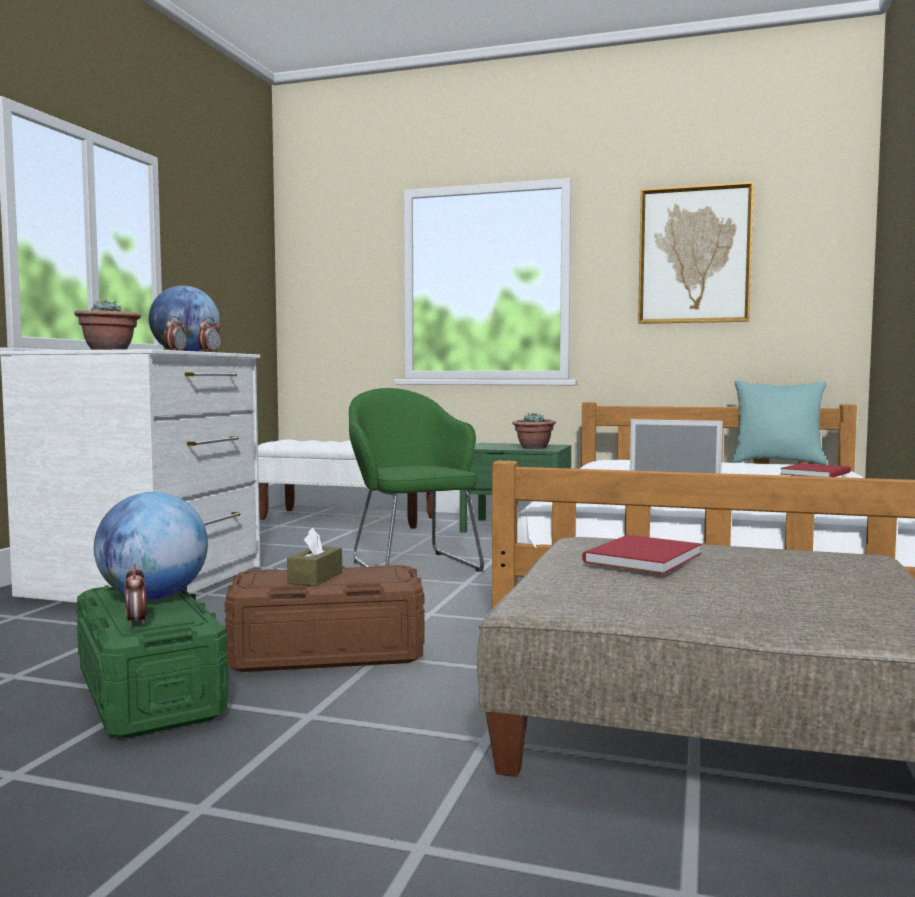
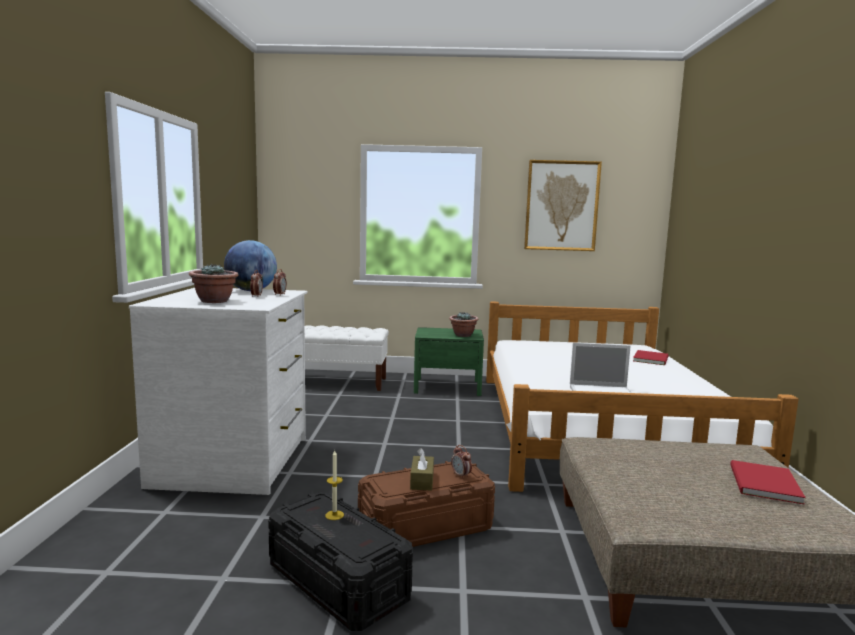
camera: 15 degrees left, 5 degrees up
(136, 622) = (356, 548): alarm clock -> alarm clock (461, 476)
(148, 692) = (338, 582): green storage box -> black storage box
(153, 597) = (334, 515): globe -> candle
(412, 565) = (409, 430): green armchair -> none
(639, 558) = (644, 465): red book -> red book (763, 484)
(777, 462) = (611, 342): turquoise pillow -> none

